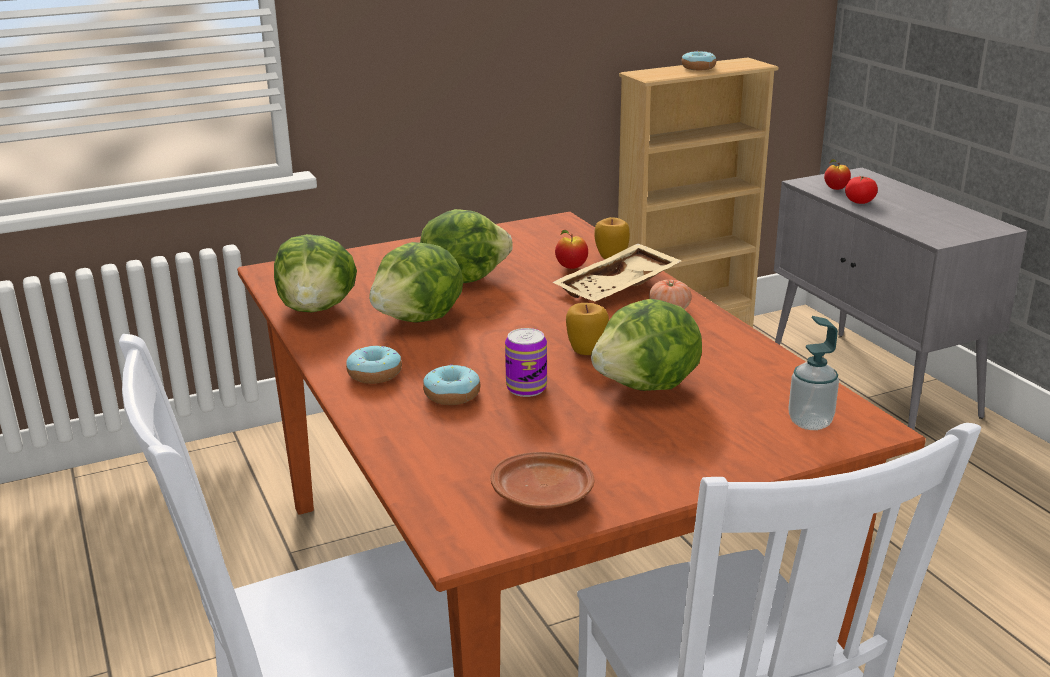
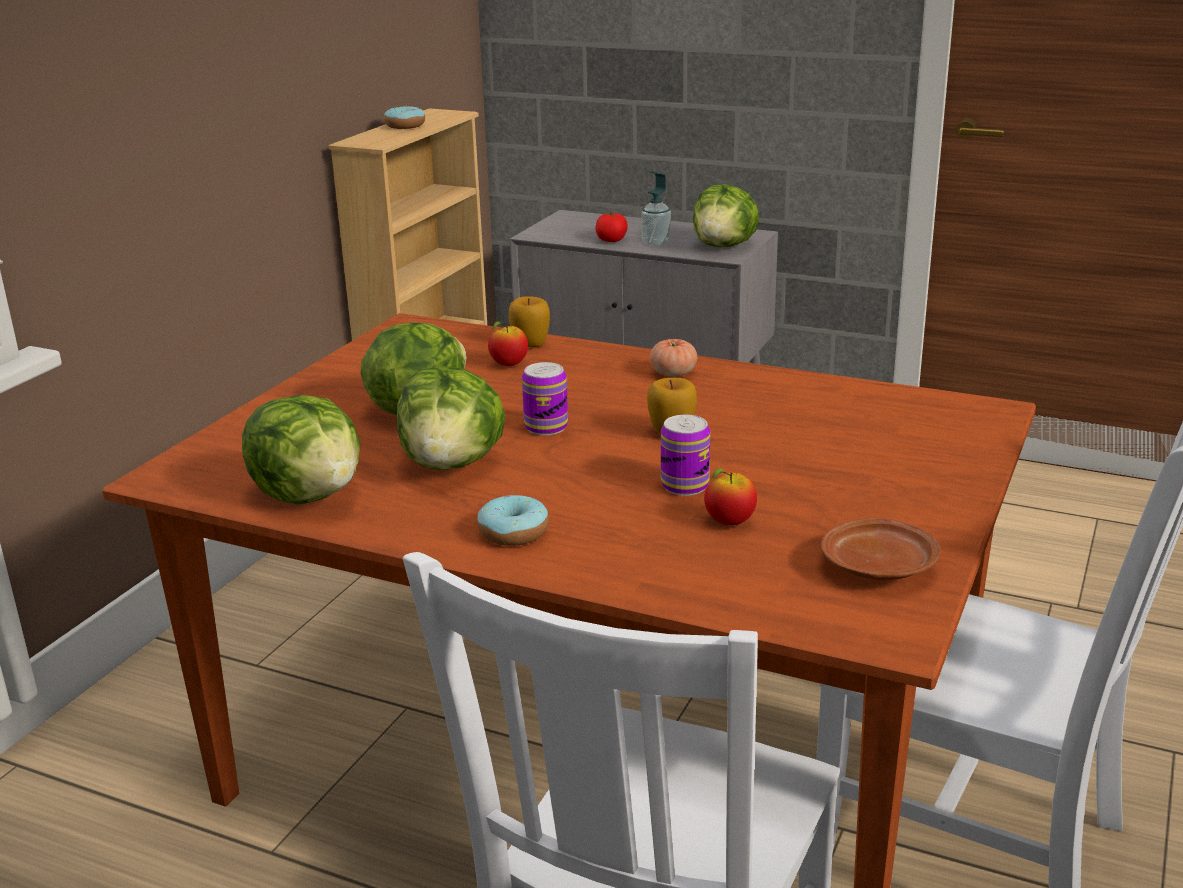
camera: 40 degrees left, 0 degrees up
(452, 395) = (630, 519): donut -> none
(516, 317) = (546, 427): none -> can
(618, 288) = (591, 369): beige tray -> none
(648, 387) = (782, 443): lettuce -> lettuce (724, 246)
(810, 422) = (948, 423): soap dispenser -> soap dispenser (656, 244)
(836, 189) = (571, 234): apple -> apple (729, 522)

